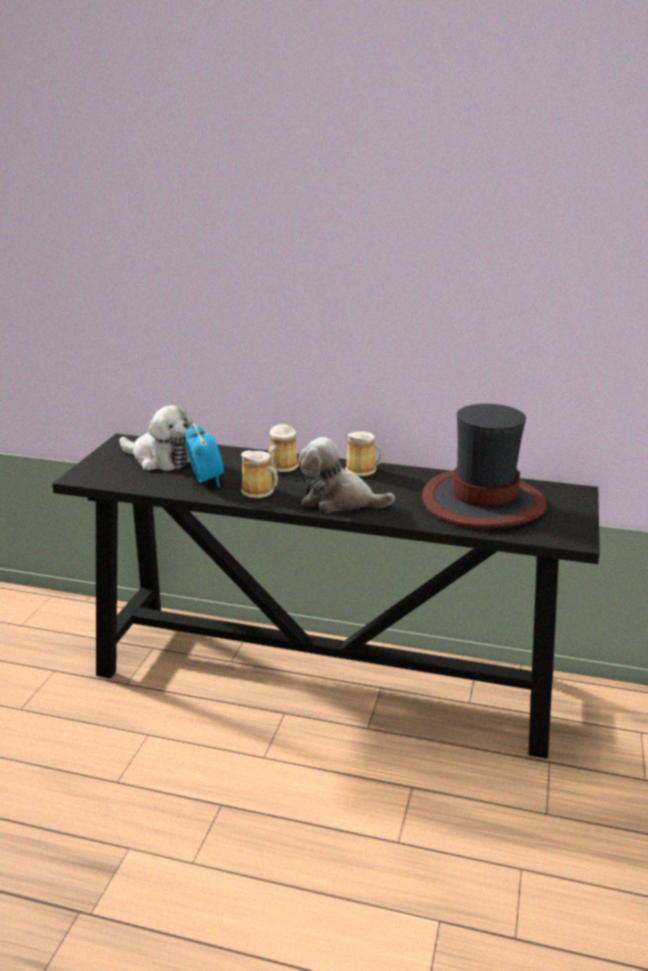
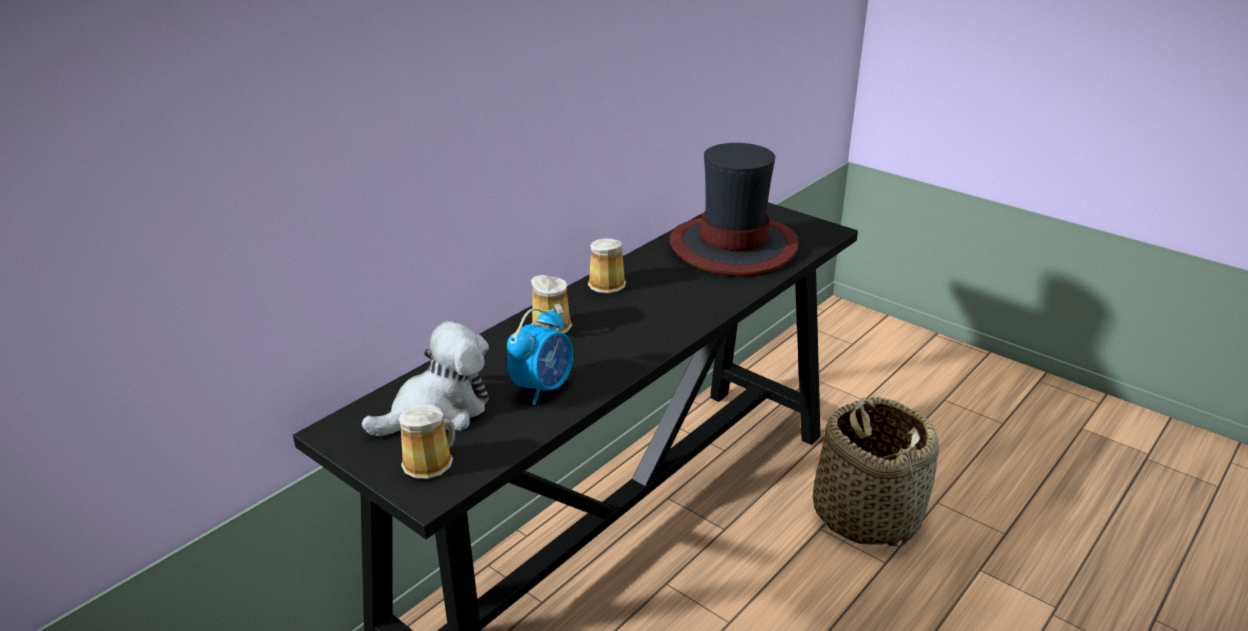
camera: 65 degrees left, 5 degrees up
(206, 480) = (543, 387): alarm clock -> alarm clock turned 120 degrees clockwise
(260, 491) = (609, 357): mug -> mug (430, 462)
(339, 501) = (673, 315): plush toy -> none
(458, 815) = (866, 513): none -> basket

